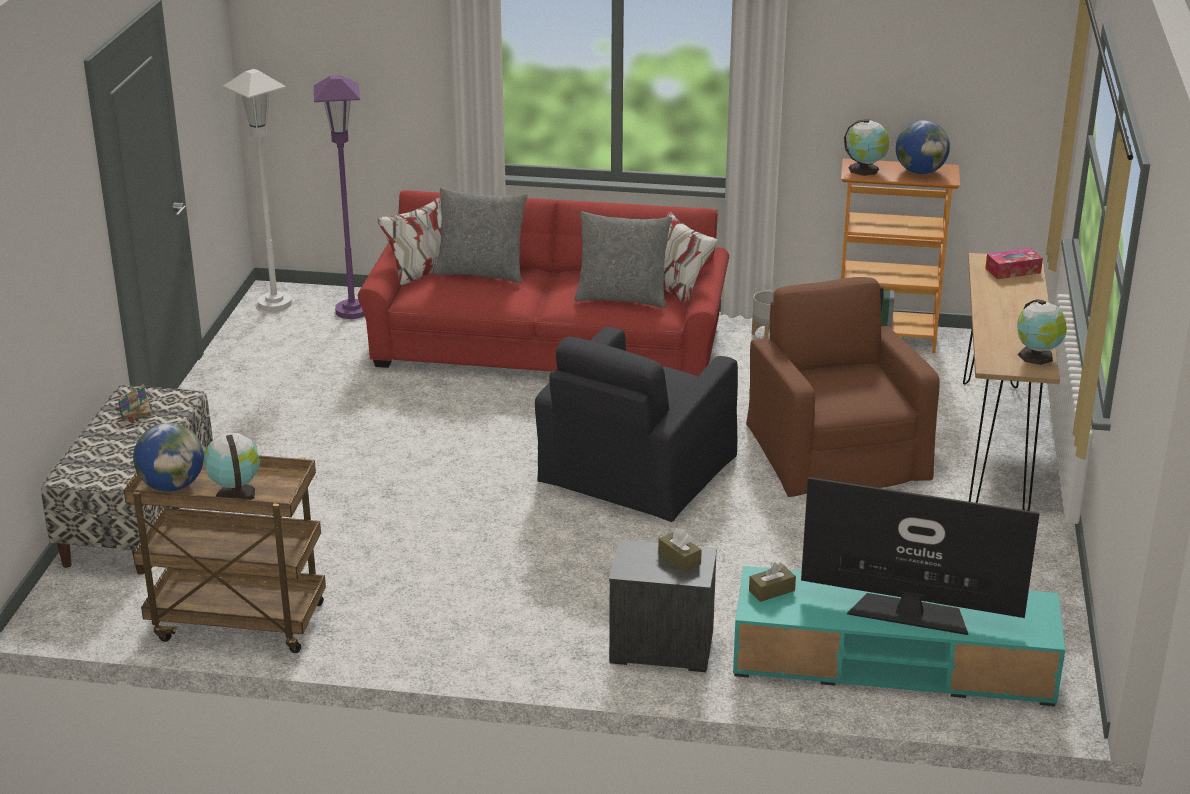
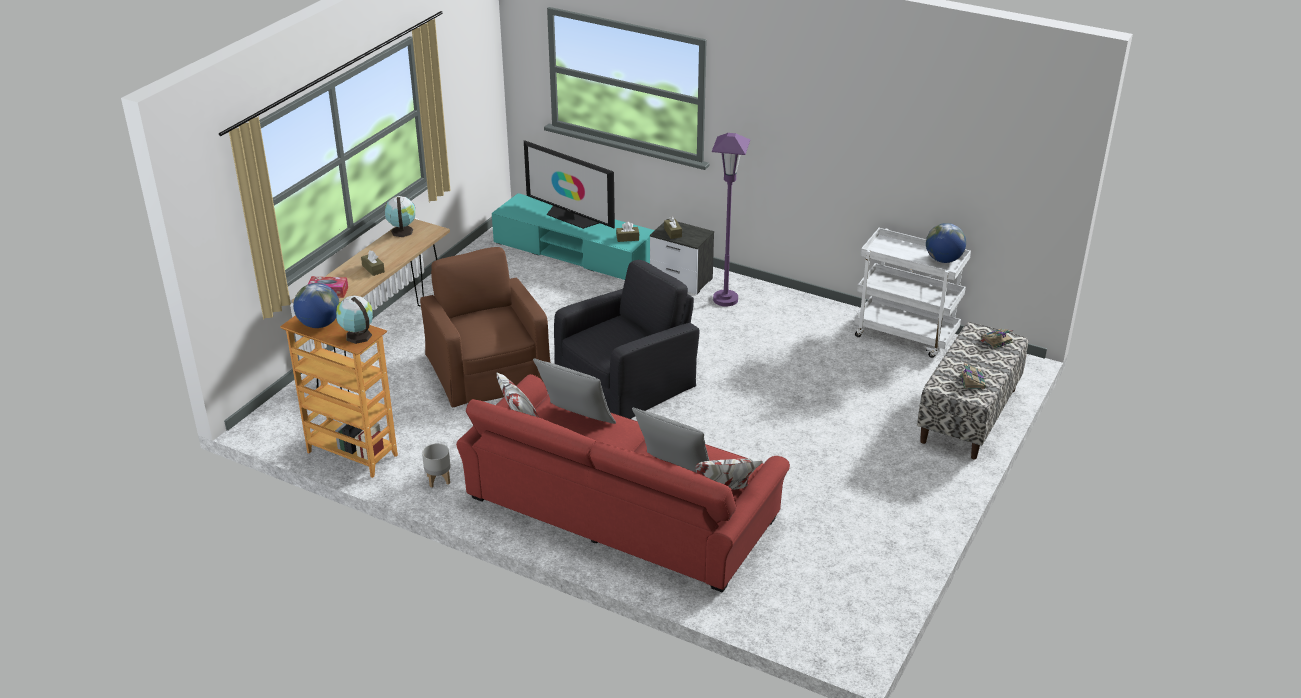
camera: 160 degrees left, 5 degrees up
(93, 470) = (995, 340): none -> book
(235, 493) = (907, 249): globe -> none
(236, 623) = (906, 335): brown cart -> white cart
(275, 304) = (849, 628): white floor lamp -> none
(352, 311) = (776, 598): purple floor lamp -> purple floor lamp (725, 299)
(836, 450) = (487, 368): brown armchair -> brown armchair turned 150 degrees clockwise
(1000, 304) = (373, 269): none -> brown tissue box

